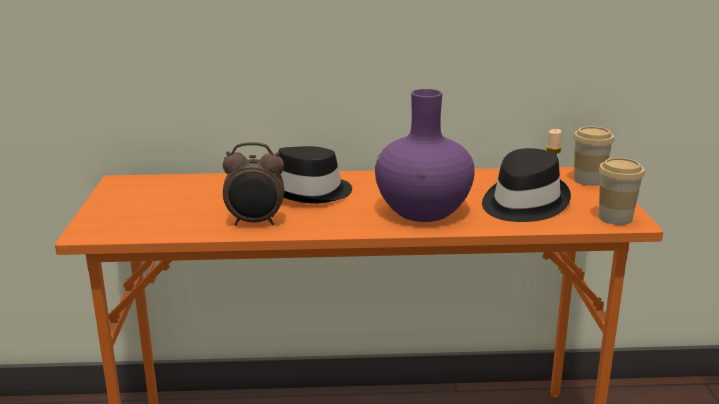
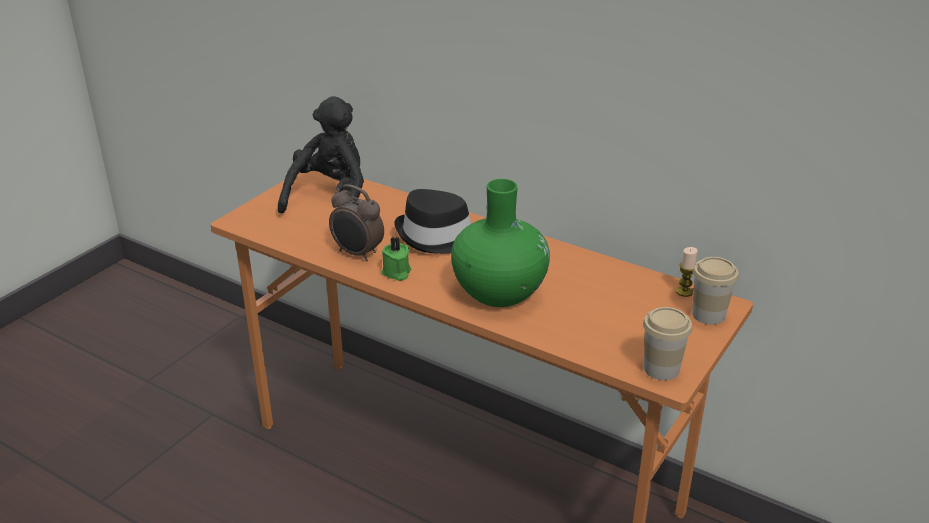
camera: 35 degrees right, 10 degrees up
(165, 195) = (330, 200): none -> black plush toy
(314, 224) = (396, 273): none -> green candle
(423, 211) = (499, 292): purple vase -> green vase
(522, 203) = (599, 317): black hat -> none

